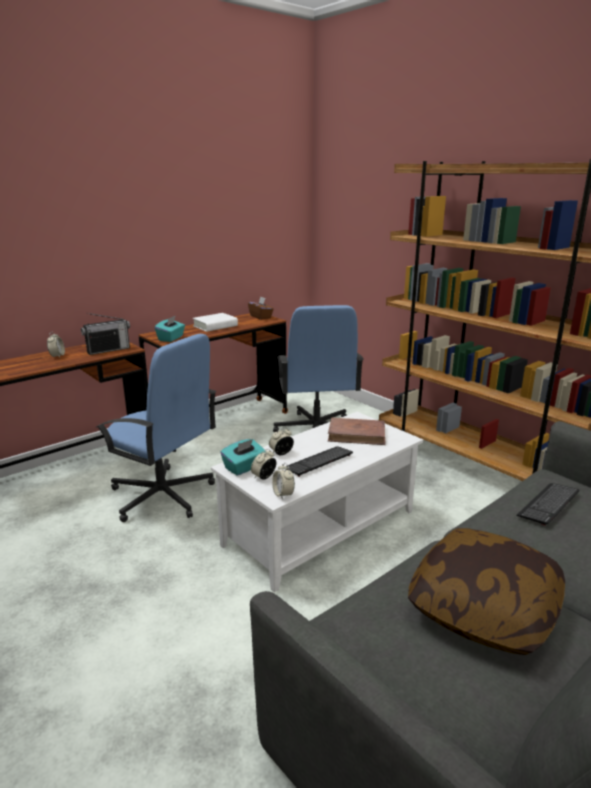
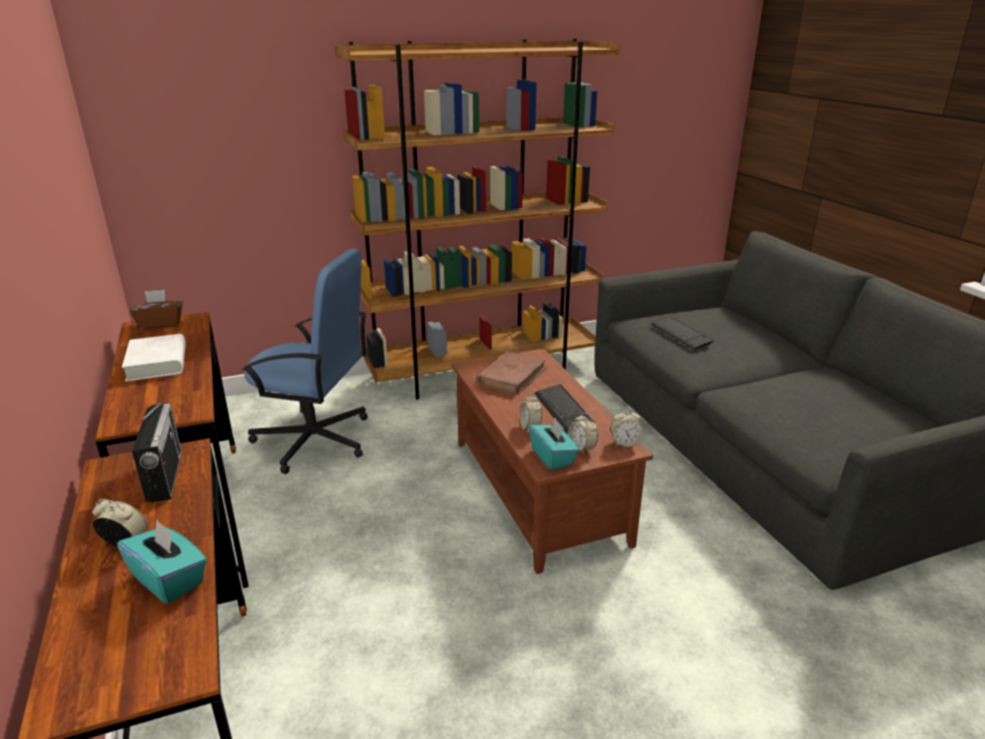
camera: 70 degrees left, 5 degrees up
(163, 496) = (383, 615): blue office chair -> none
(171, 338) = (176, 407): turquoise tissue box -> turquoise tissue box (169, 579)
(321, 529) = (539, 490): white coffee table -> brown coffee table
(483, 607) = (806, 394): pillow -> none

